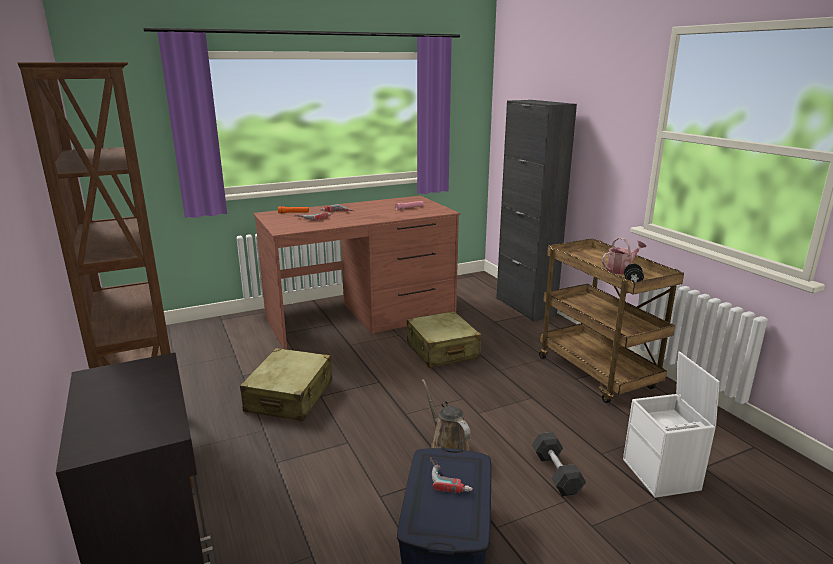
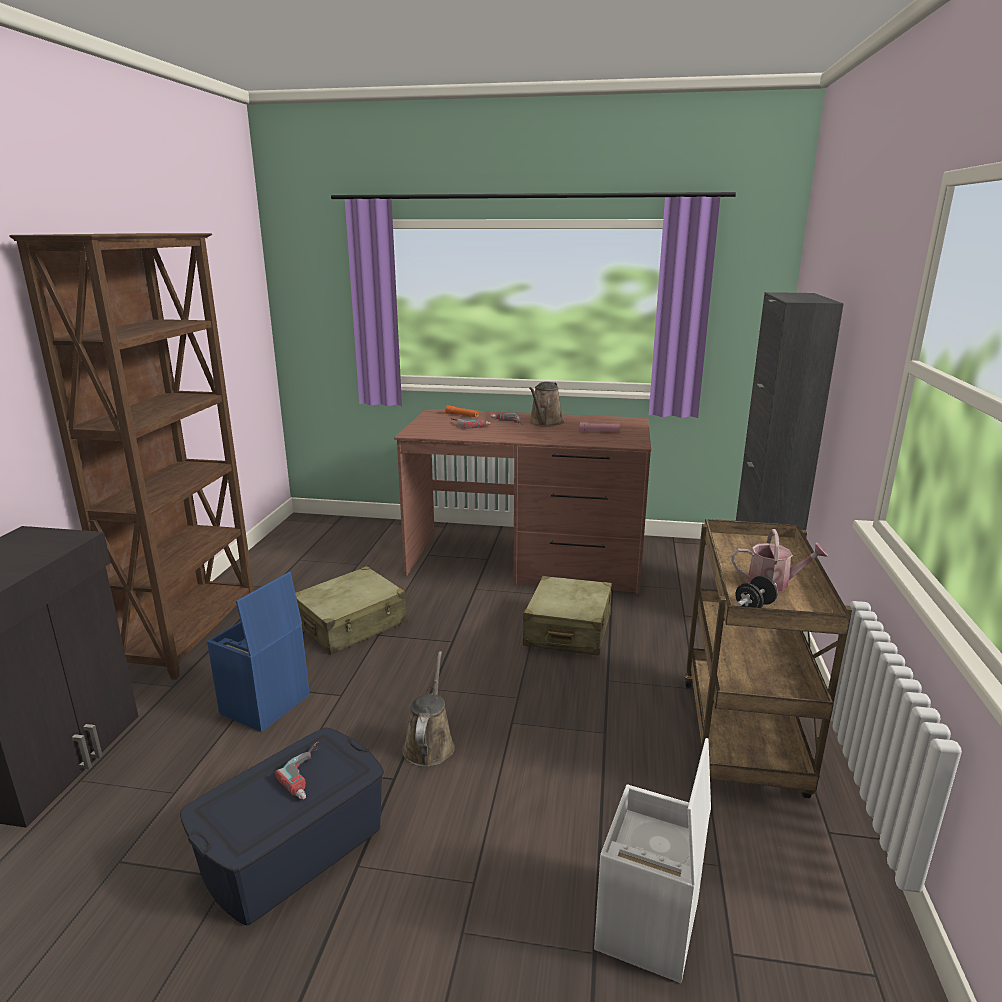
camera: 35 degrees right, 0 degrees up
(299, 472) = (265, 705): none -> blue storage box
(364, 208) = (545, 423): none -> brown watering can
(556, 473) = (506, 842): grey dumbbell -> none

